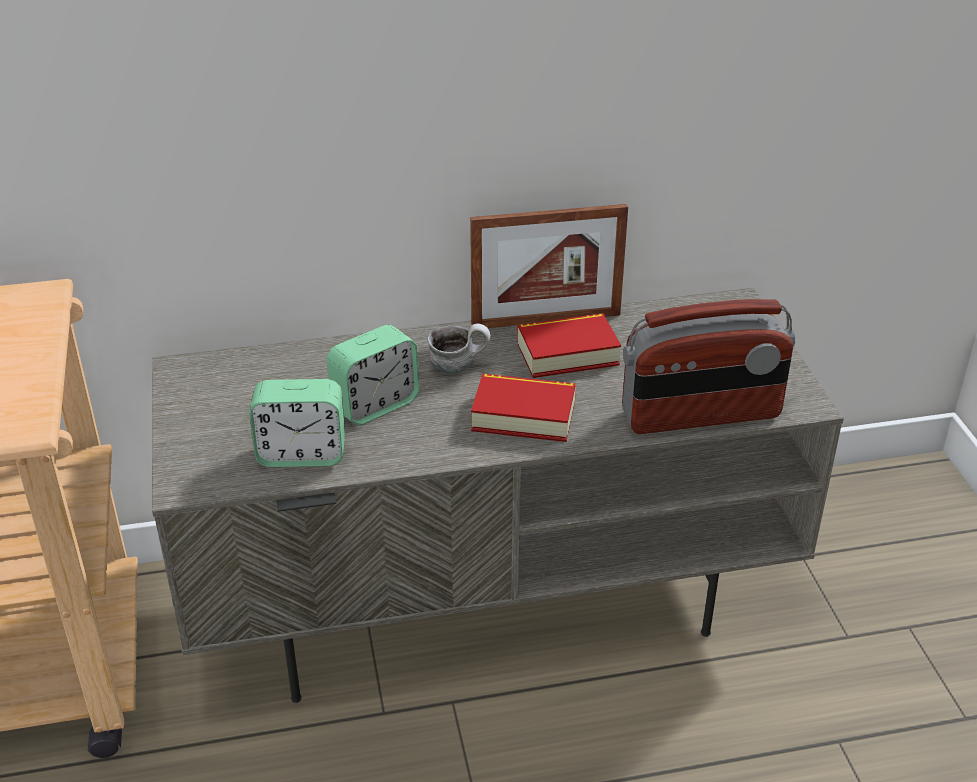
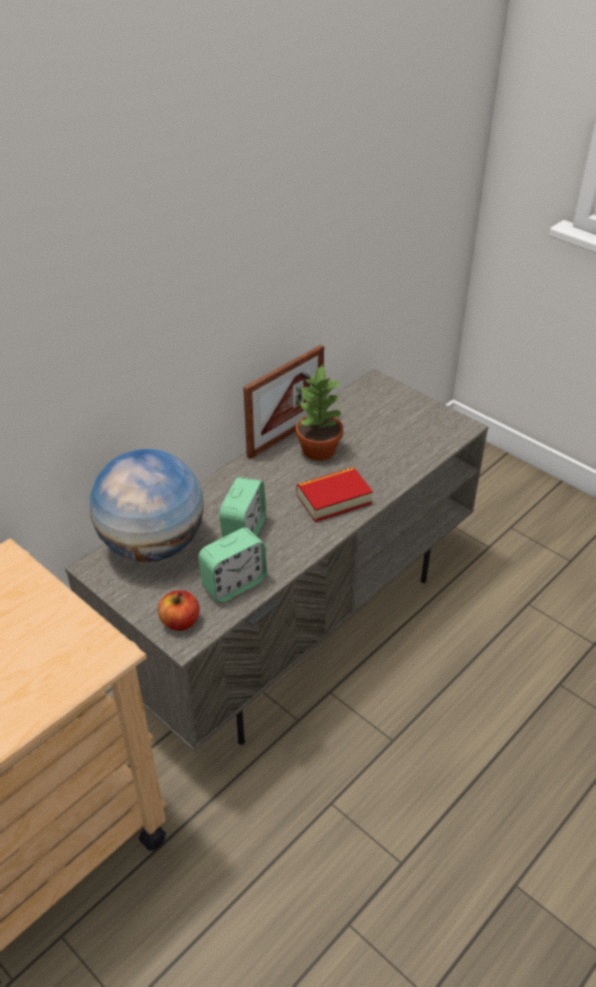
camera: 35 degrees left, 5 degrees up
(201, 465) = (180, 622): none -> apple
(264, 374) = (153, 544): none -> globe
(459, 365) = (265, 485): mug -> none
(567, 353) = (318, 450): book -> potted plant
(701, 415) = (422, 456): radio -> none

